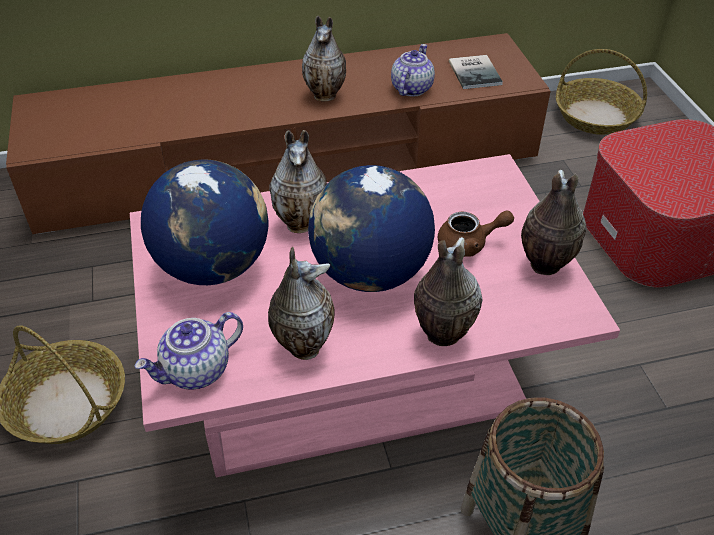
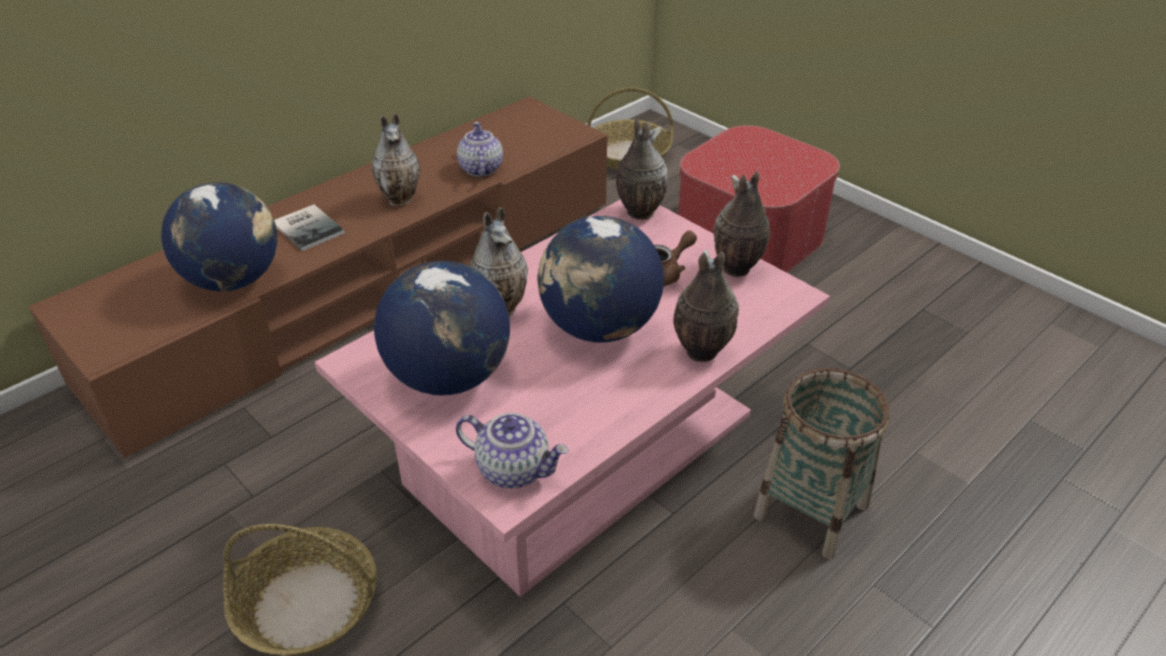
camera: 30 degrees left, 5 degrees down
(154, 122) = (234, 279): none -> globe
(196, 371) = (514, 469): teapot -> teapot turned 90 degrees counterclockwise
(302, 345) = (592, 408): vase -> vase (638, 212)
(476, 72) = (529, 137): book -> book (309, 227)

